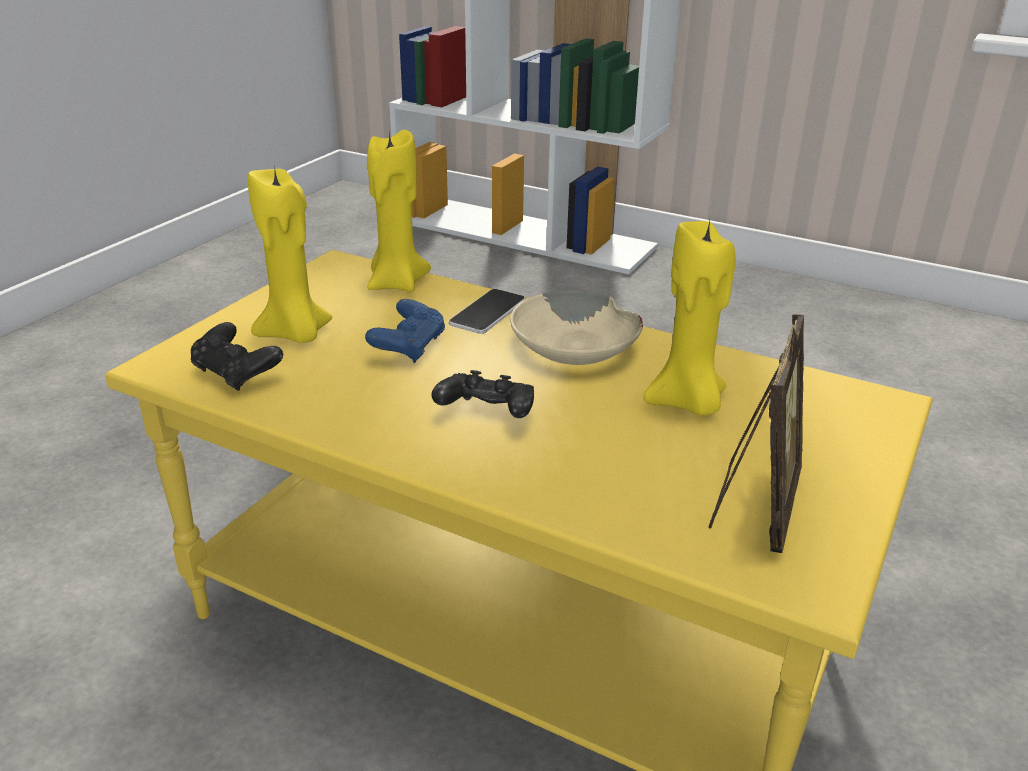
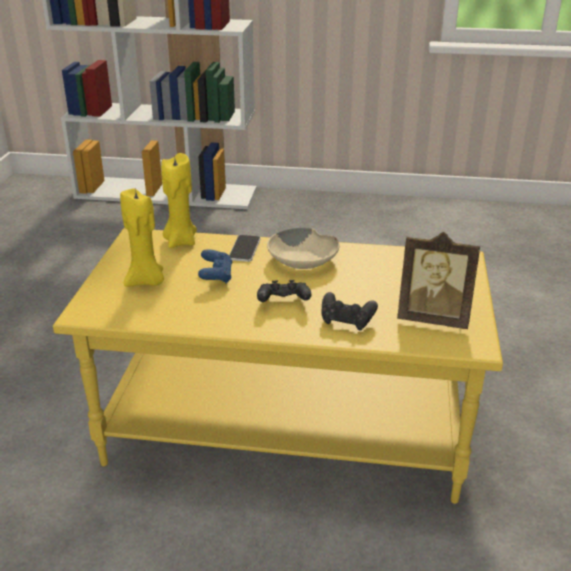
camera: 20 degrees left, 0 degrees up
(237, 374) = (132, 309): black game controller -> black game controller (347, 321)
(687, 403) = (376, 276): yellow candle -> none
(754, 507) = (433, 318): picture frame -> picture frame turned 105 degrees clockwise

